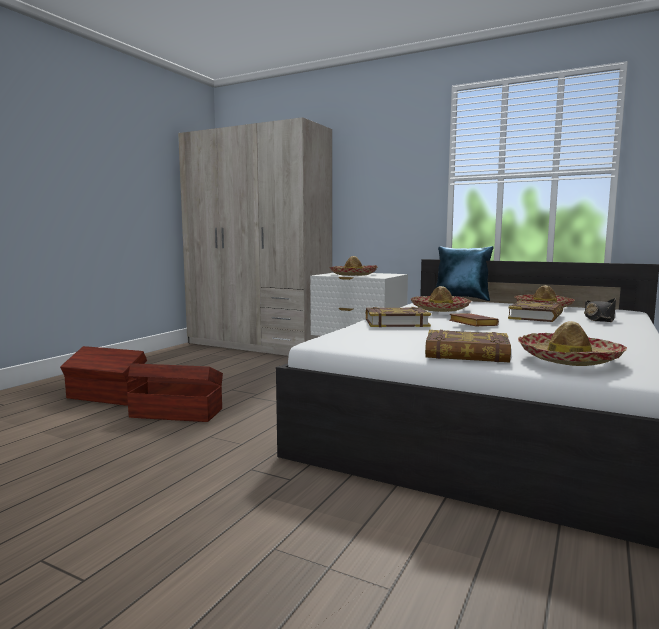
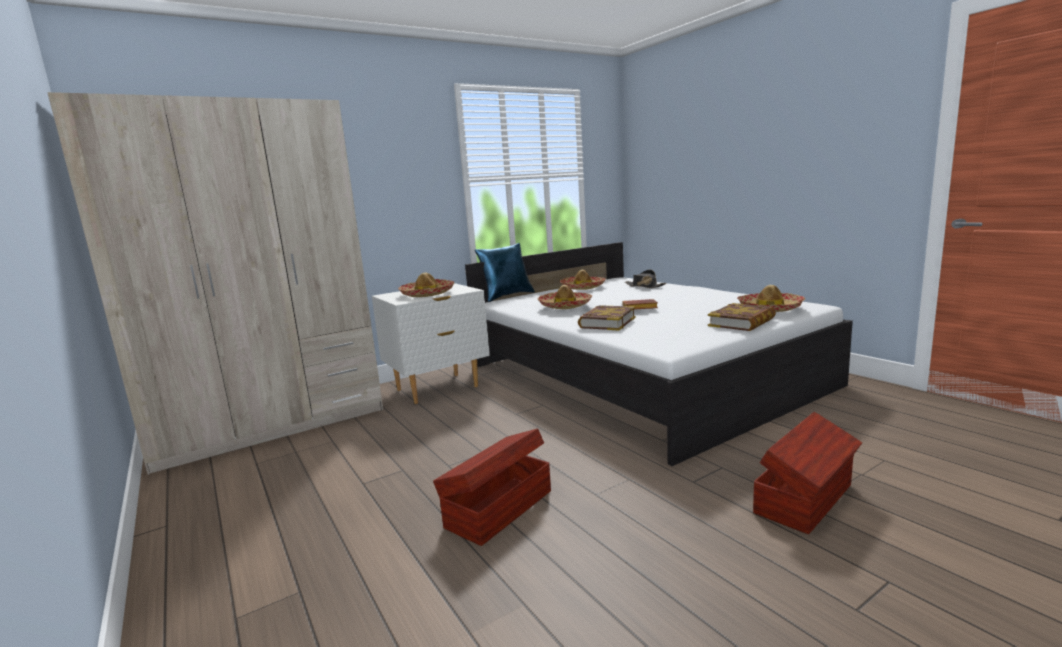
camera: 60 degrees left, 5 degrees up
(108, 397) = (362, 563): brown storage box -> brown storage box (806, 499)
(536, 316) = (623, 294): book -> none

